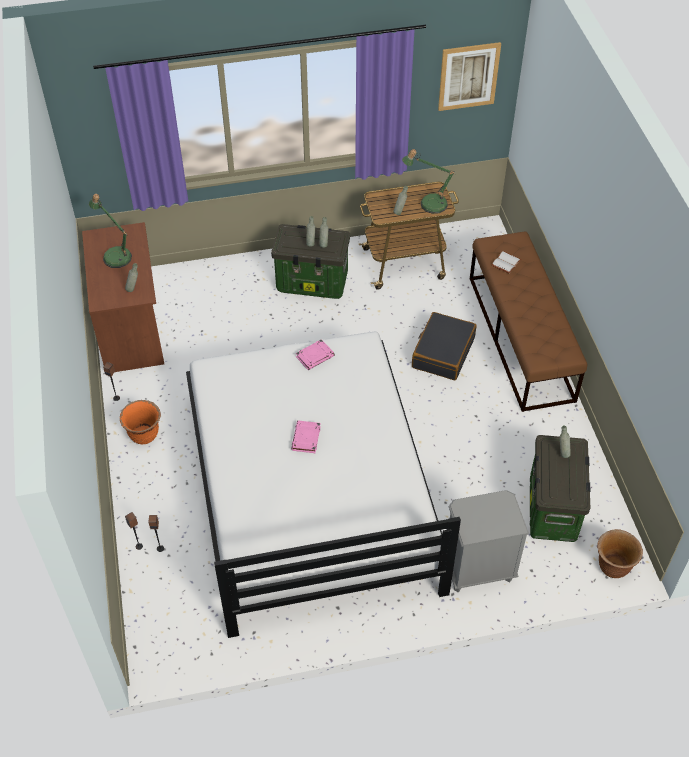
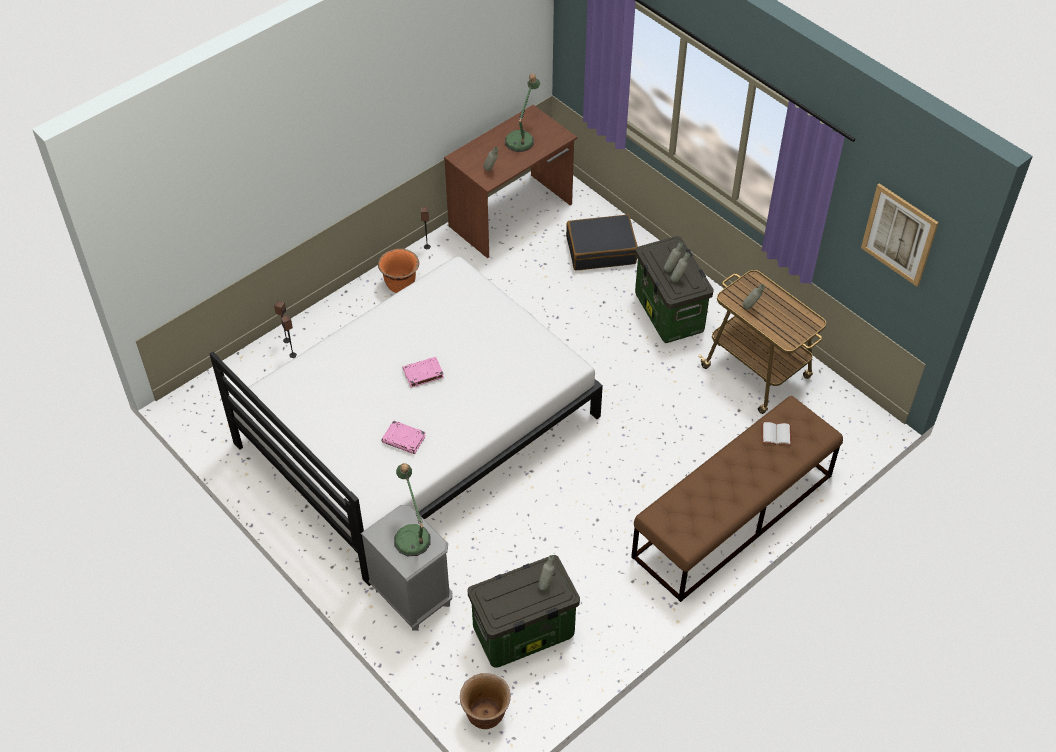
camera: 60 degrees right, 0 degrees up
(315, 356) = (525, 336): pink book -> pink book (404, 439)
(429, 203) = (784, 324): table lamp -> table lamp (412, 534)
(442, 353) = (660, 457): black suitcase -> black suitcase (601, 250)

